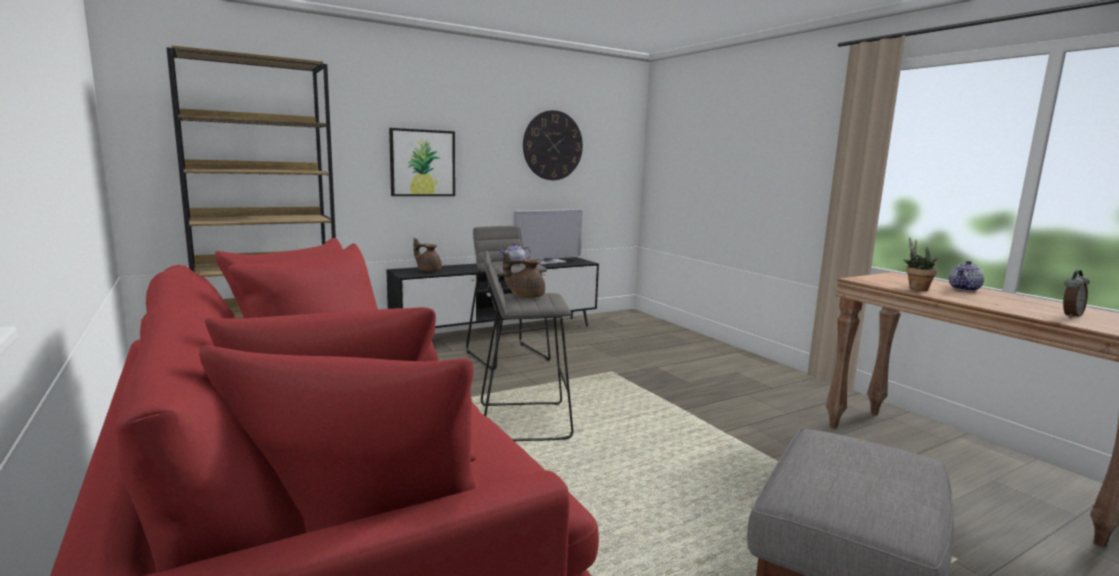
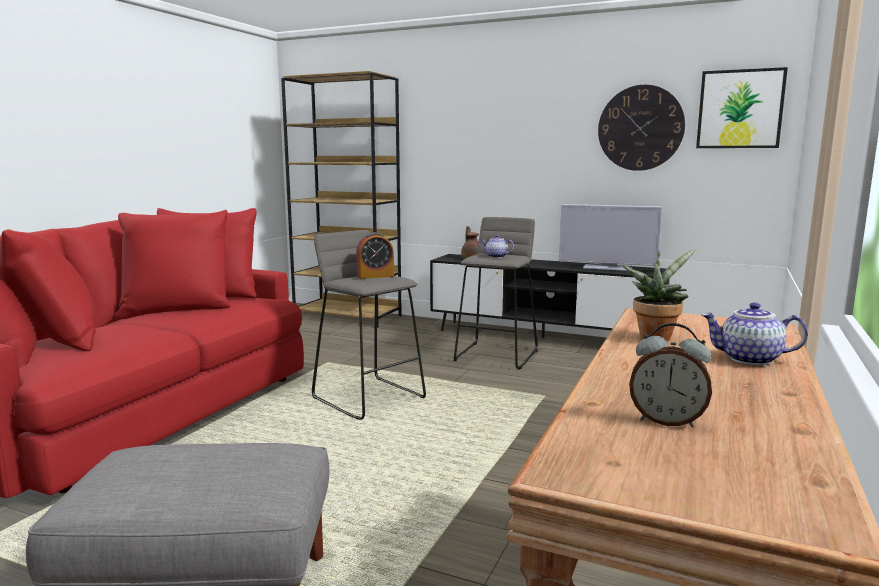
camera: 55 degrees right, 0 degrees up
(422, 163) = (486, 153): picture -> picture (740, 109)
(526, 296) = (375, 276): brown teapot -> alarm clock

